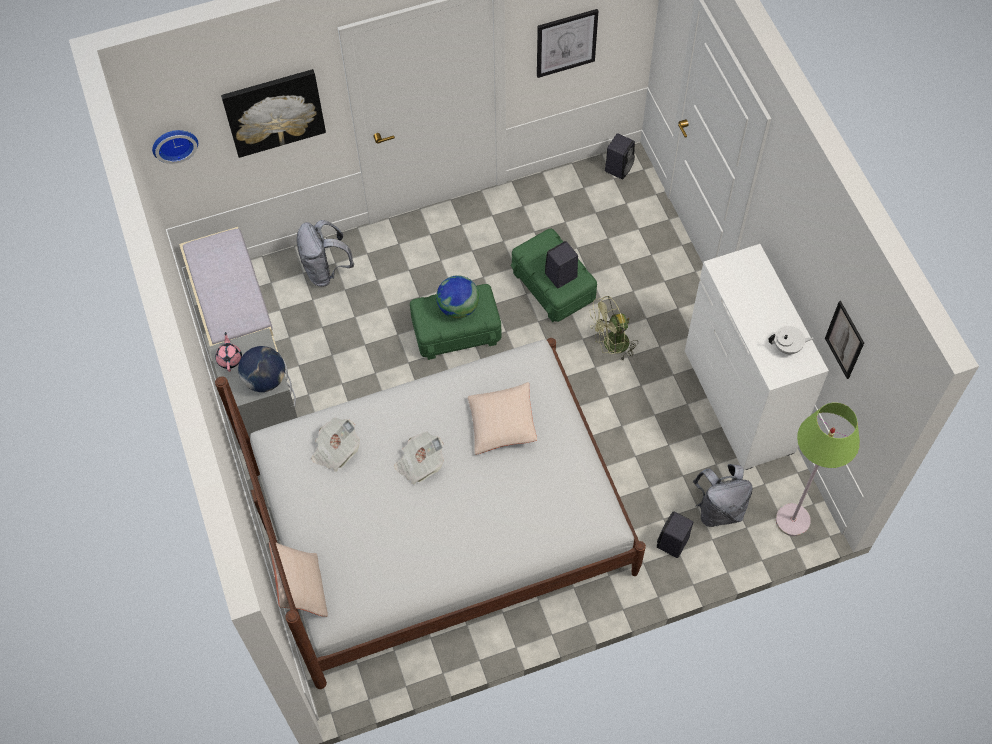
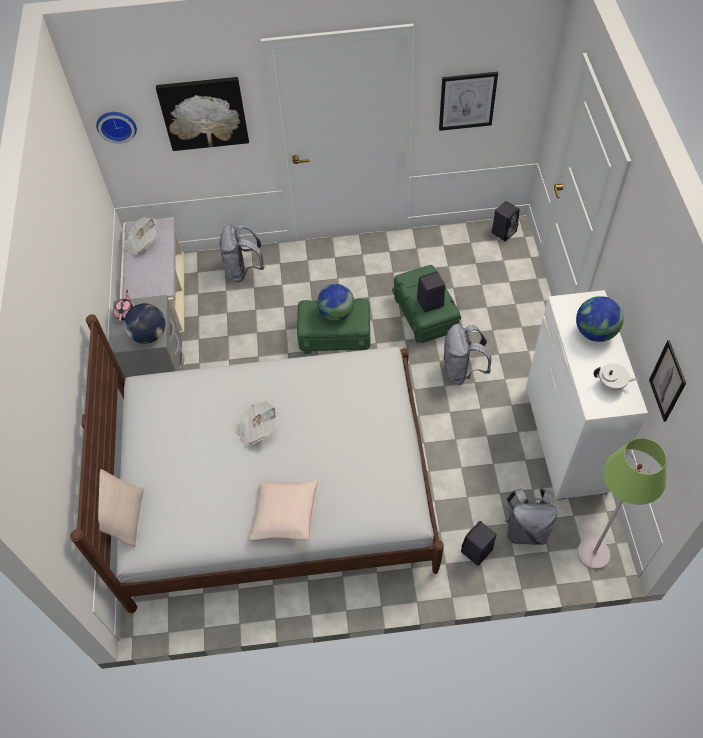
camera: 15 degrees right, 5 degrees down
(335, 450) = (188, 404): newspaper -> newspaper (141, 243)
(502, 424) = (338, 409): beige pillow -> beige pillow (285, 515)
(611, 345) = (462, 370): green fan -> grey backpack
(759, 293) = (595, 332): none -> globe

